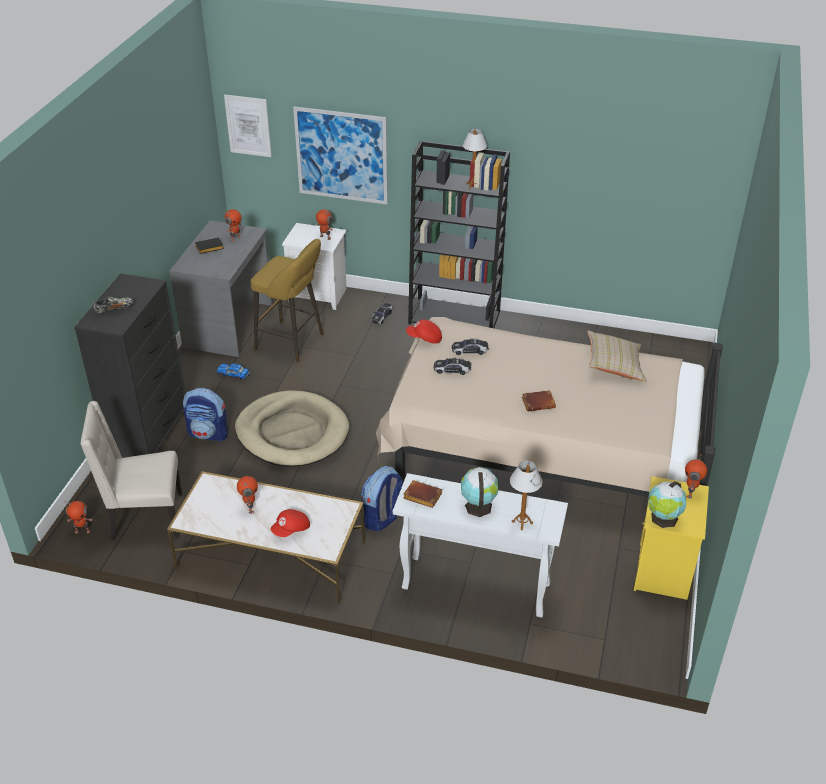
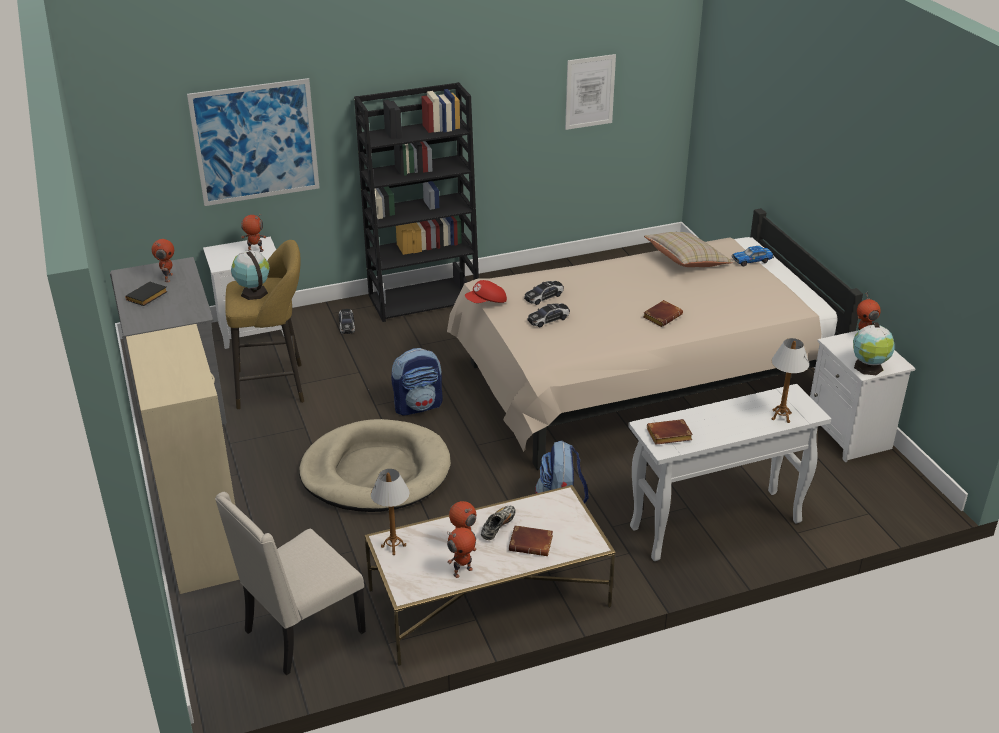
camera: 35 degrees left, 5 degrees down
(82, 530) = (237, 684): toy robot -> toy robot (462, 571)
(114, 309) = (169, 373): shoe -> shoe (498, 527)
(149, 433) = (204, 544): black dresser -> beige dresser
(209, 433) = (280, 513): backpack -> backpack (418, 406)
(233, 374) = (241, 443): toy car -> toy car (752, 260)
(248, 125) = (125, 135): picture -> picture (590, 92)
(291, 530) = (532, 543): red cap -> brown book
(473, 185) = (432, 131): table lamp -> table lamp (393, 546)
(478, 505) = (727, 420): globe -> globe (253, 292)
(664, 572) = (850, 435): yellow nightstand -> white nightstand

